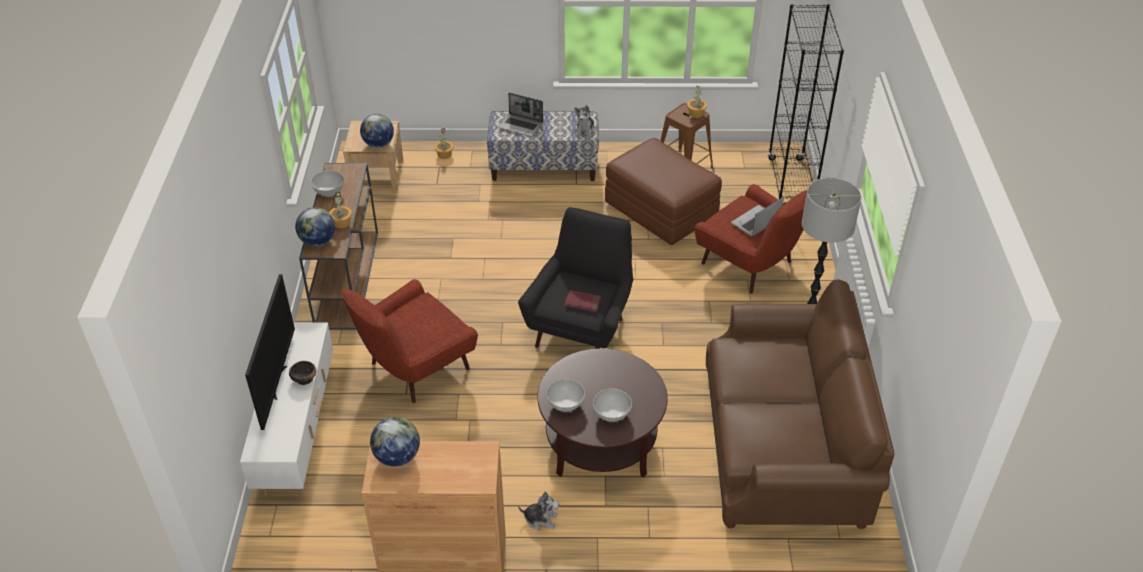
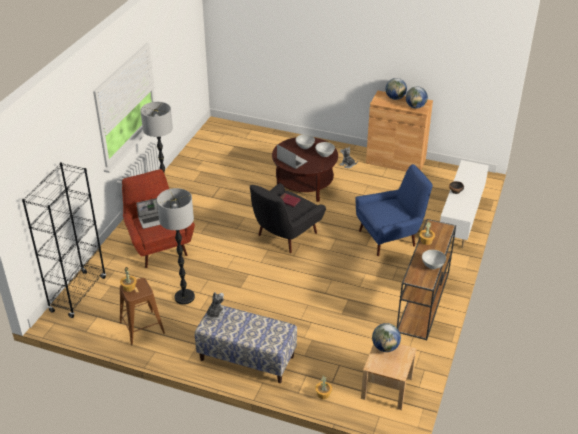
camera: 160 degrees left, 5 degrees down
(277, 382) = (470, 192): television -> none
(318, 241) = (443, 232): globe -> globe (395, 98)
(414, 369) = (390, 237): red armchair -> blue armchair
(521, 126) = (263, 332): laptop -> laptop (291, 161)
(661, 210) = (184, 297): brown ottoman -> floor lamp
(783, 446) = (219, 164): brown sofa -> none

